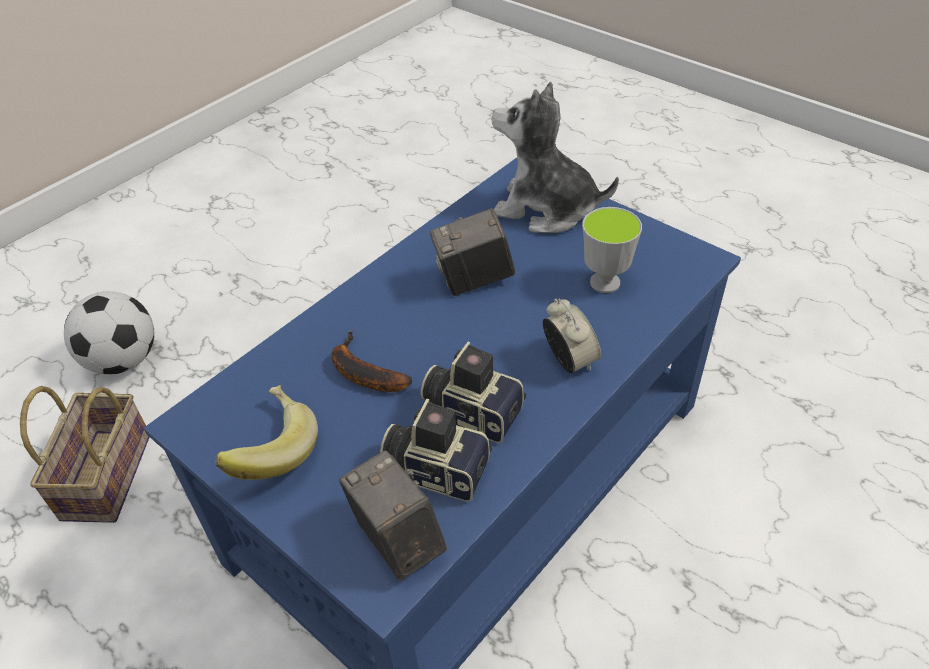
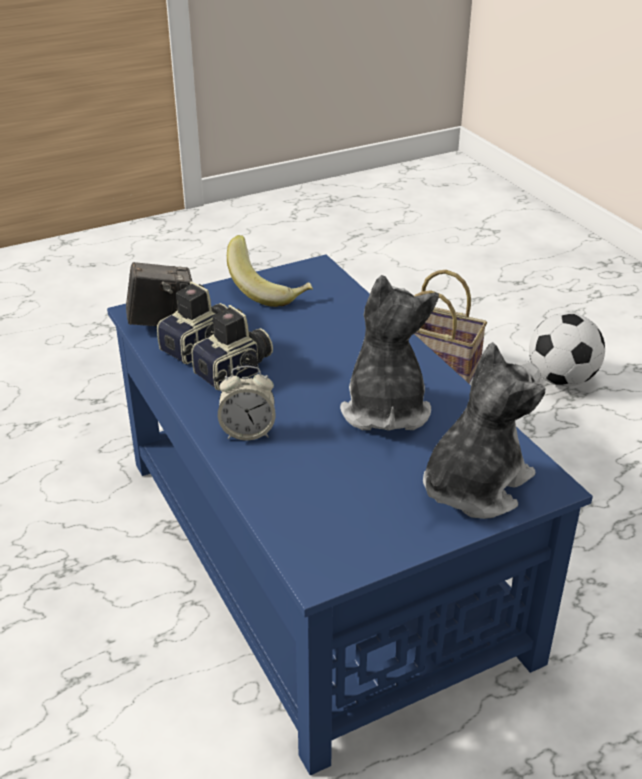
camera: 110 degrees right, 10 degrees down
(362, 373) = (312, 334): banana -> none
(474, 280) = (384, 409): camera -> plush toy
(605, 282) = (329, 486): cup -> none

